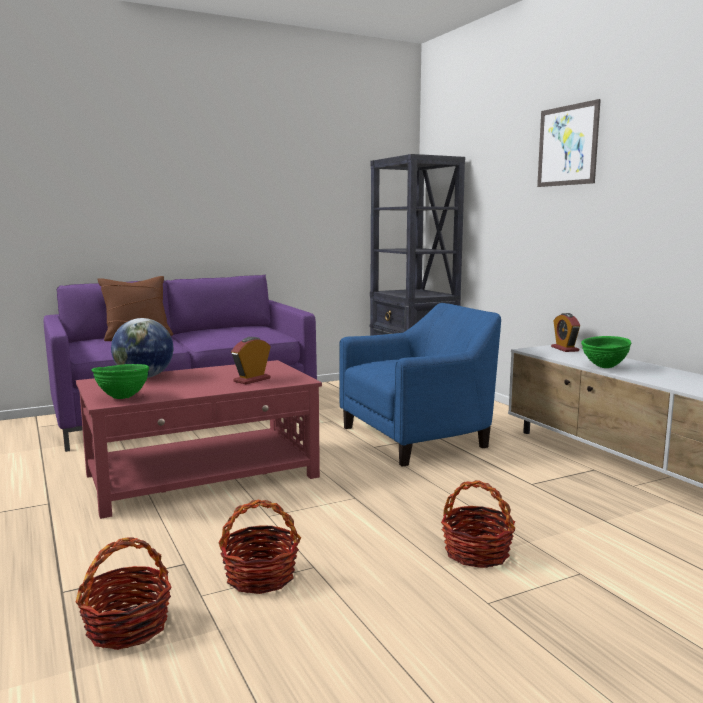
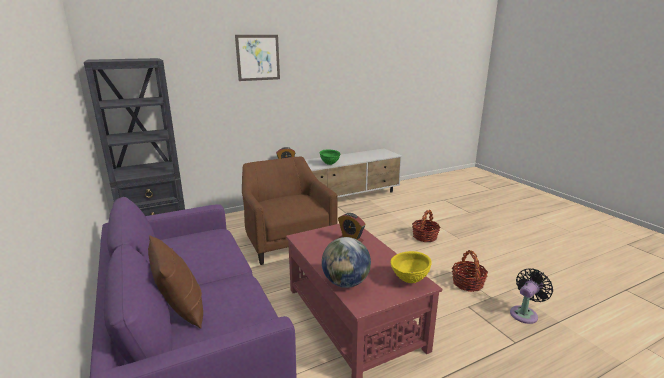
camera: 90 degrees left, 10 degrees up
(123, 398) = (409, 280): green bowl -> yellow bowl
(127, 626) = (525, 313): basket -> black fan
(419, 437) = (287, 240): blue armchair -> brown armchair

